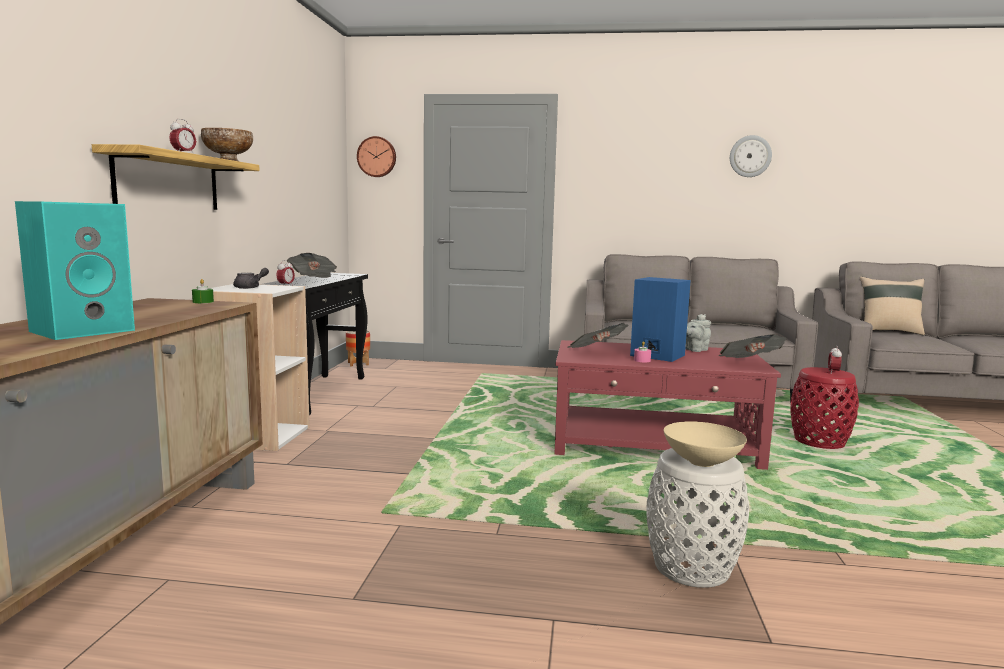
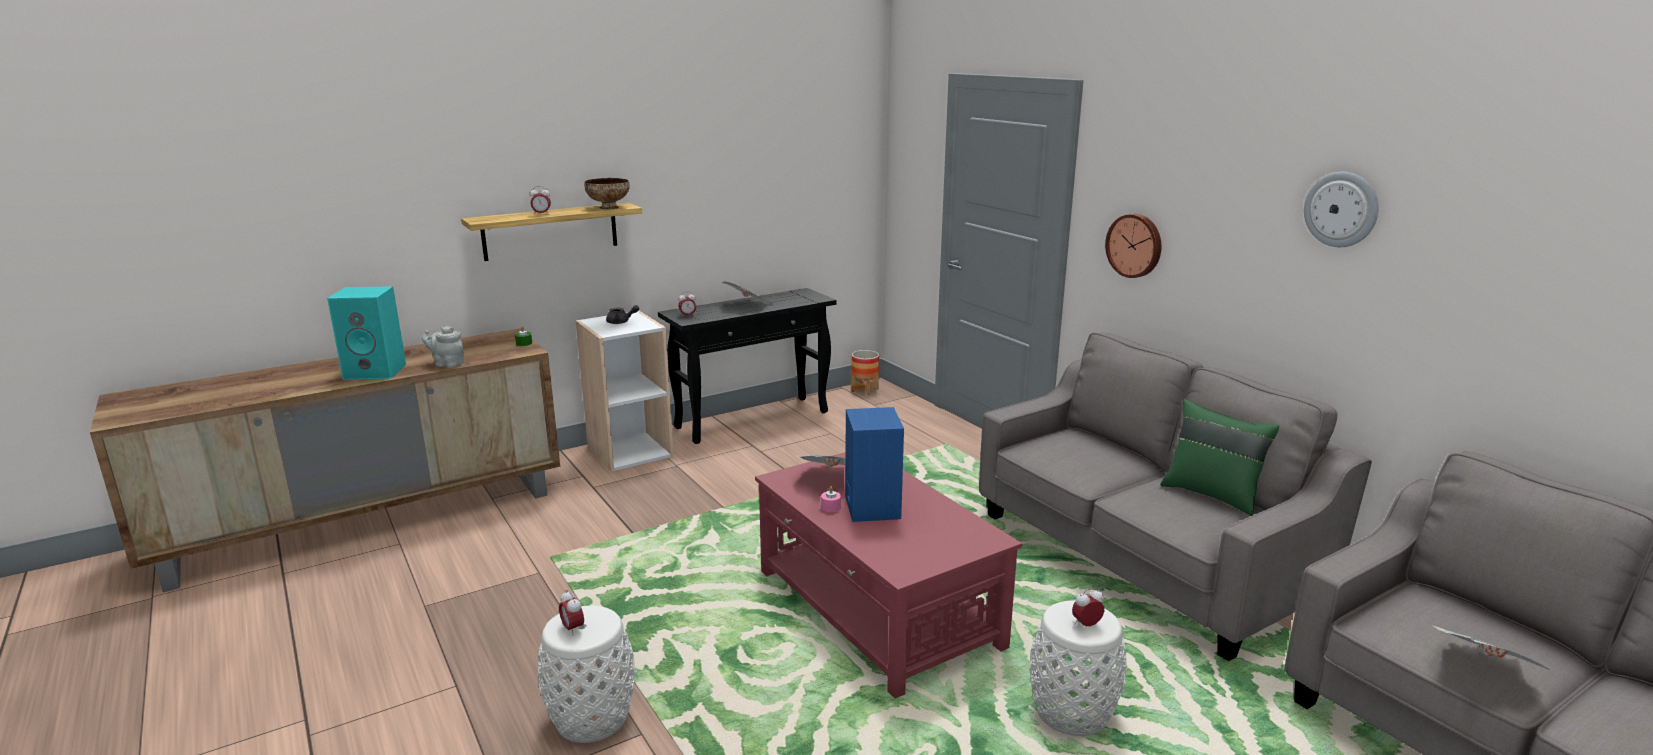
camera: 50 degrees right, 10 degrees up
(377, 157) = (907, 149): wall clock -> wall clock (1135, 245)
(695, 350) = (945, 516): grey teapot -> grey teapot (447, 364)
(703, 462) = (573, 629): beige bowl -> alarm clock
(732, 325) = (1212, 495): none -> green pillow
(749, 364) = (918, 562): newspaper -> newspaper (1484, 670)
(819, 442) = (1071, 713): red stool -> white stool
(888, 331) = (1482, 613): beige pillow -> none

